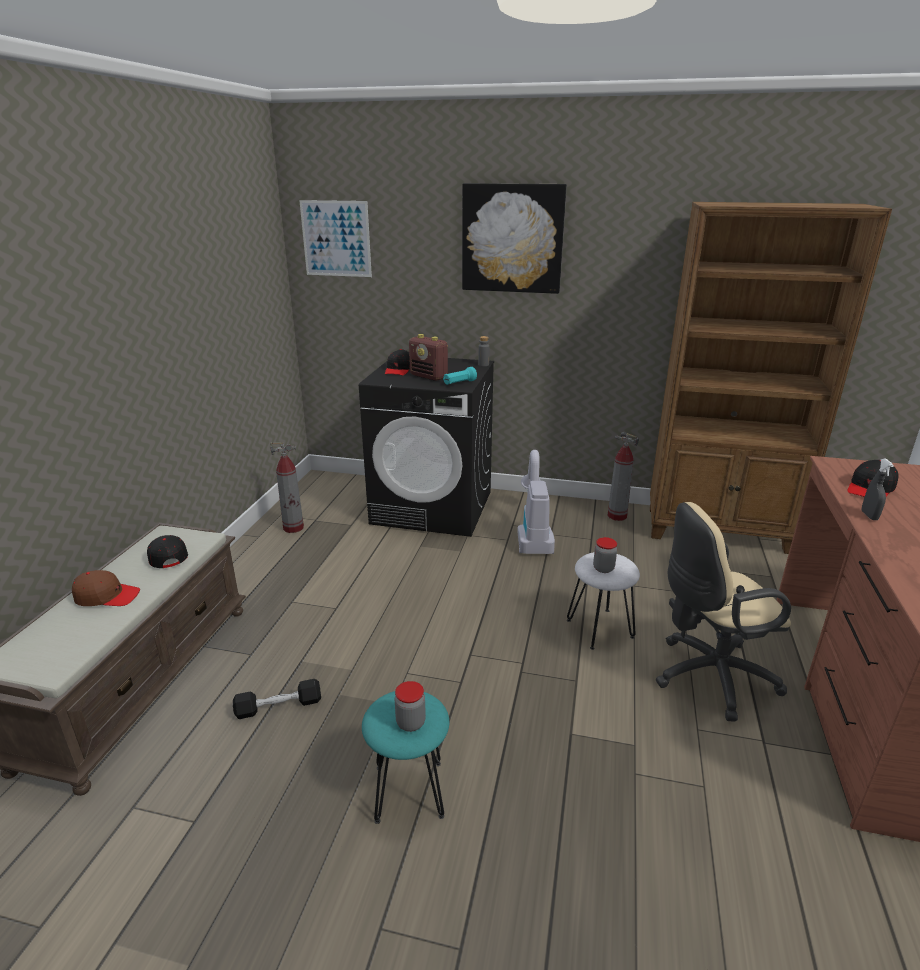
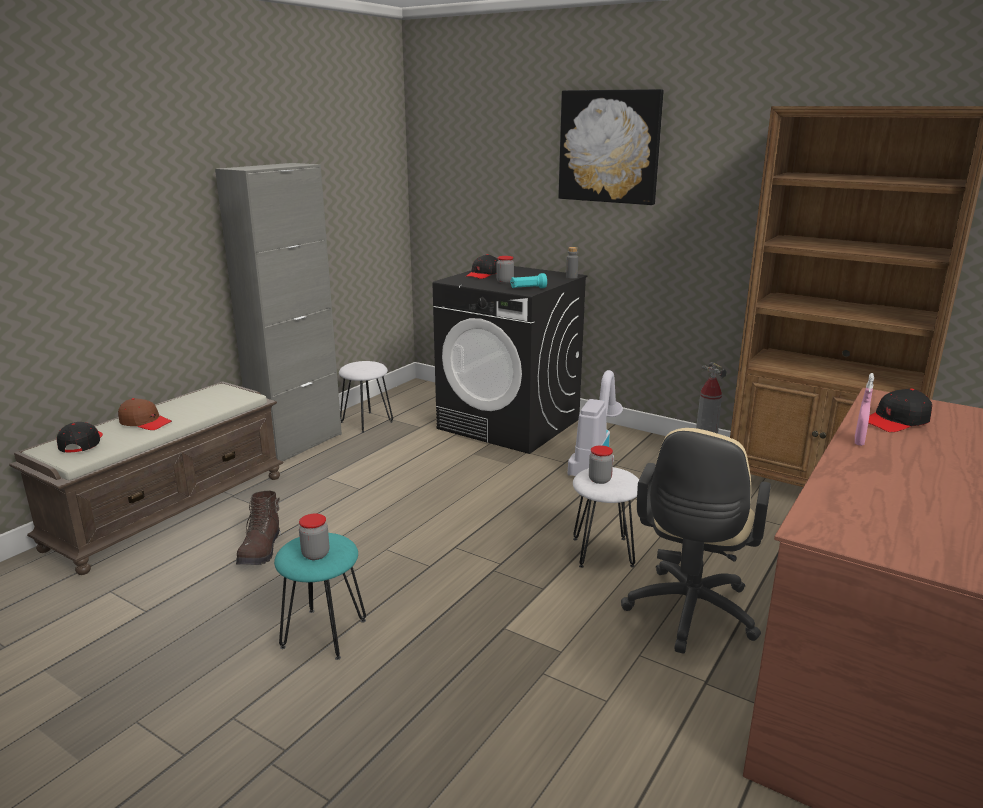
camera: 20 degrees right, 5 degrees down
(167, 556) = (209, 404): black cap -> black cap (81, 443)
(237, 568) = (297, 444): none -> grey cabinet
(279, 706) = (261, 550): black dumbbell -> brown boot
(293, 528) = (367, 422): fire extinguisher -> white stool
(336, 239) = (449, 146): picture -> none
(429, 377) = (505, 282): radio -> jar
(708, 677) = (689, 615): beige office chair -> beige office chair turned 75 degrees counterclockwise
(869, 516) = (859, 441): grey spray bottle -> pink spray bottle

